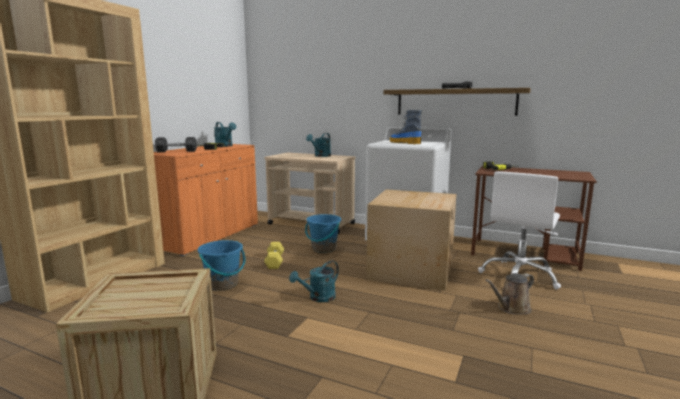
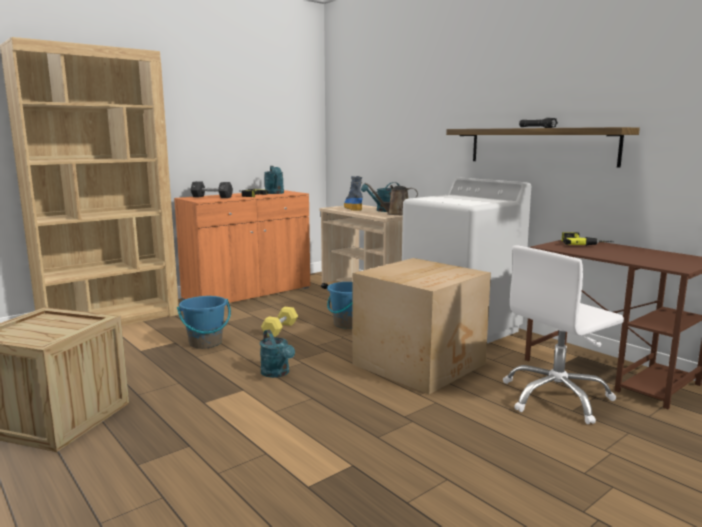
camera: 25 degrees right, 0 degrees up
(318, 298) = (277, 373): turquoise watering can -> turquoise watering can turned 105 degrees counterclockwise
(404, 143) = (453, 199): boot -> boot (352, 208)
(511, 308) = (486, 432): brown watering can -> brown watering can (396, 214)

